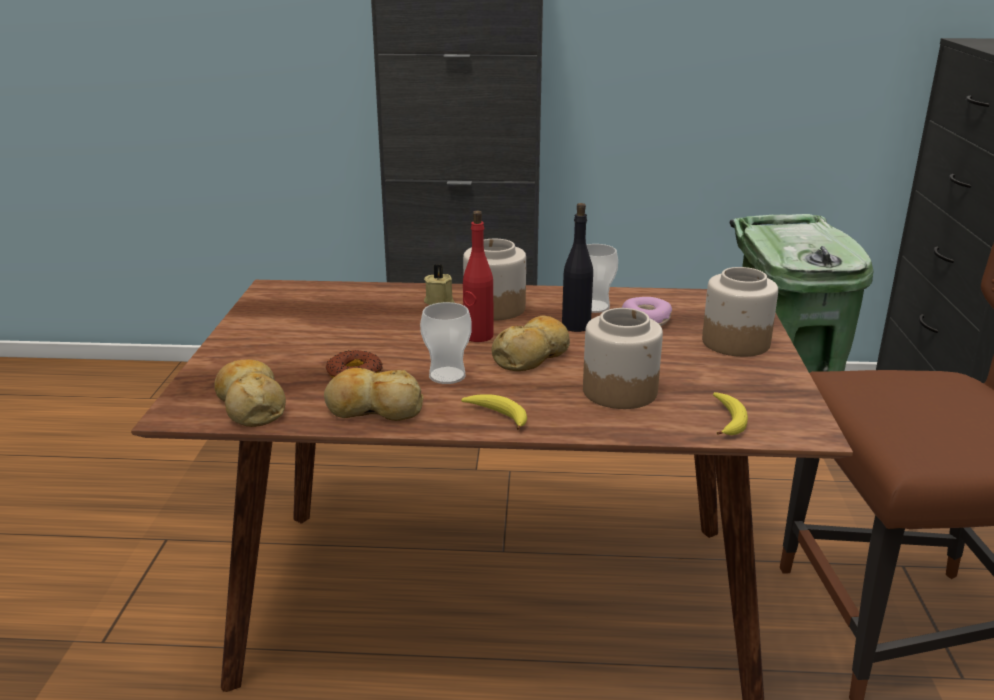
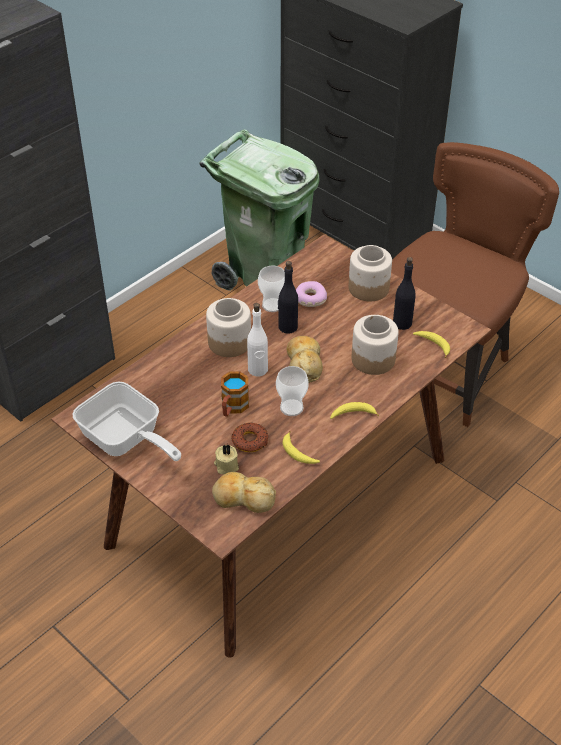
camera: 50 degrees left, 20 degrees up
(267, 316) = (126, 440): none -> frying pan
(374, 408) = (298, 453): bread -> banana
(395, 346) = (233, 408): none -> mug
(439, 301) = (193, 358): beige candle -> beige candle (226, 465)
(478, 336) = (258, 370): red bottle -> white bottle
(722, 385) = (402, 323): none -> black bottle

